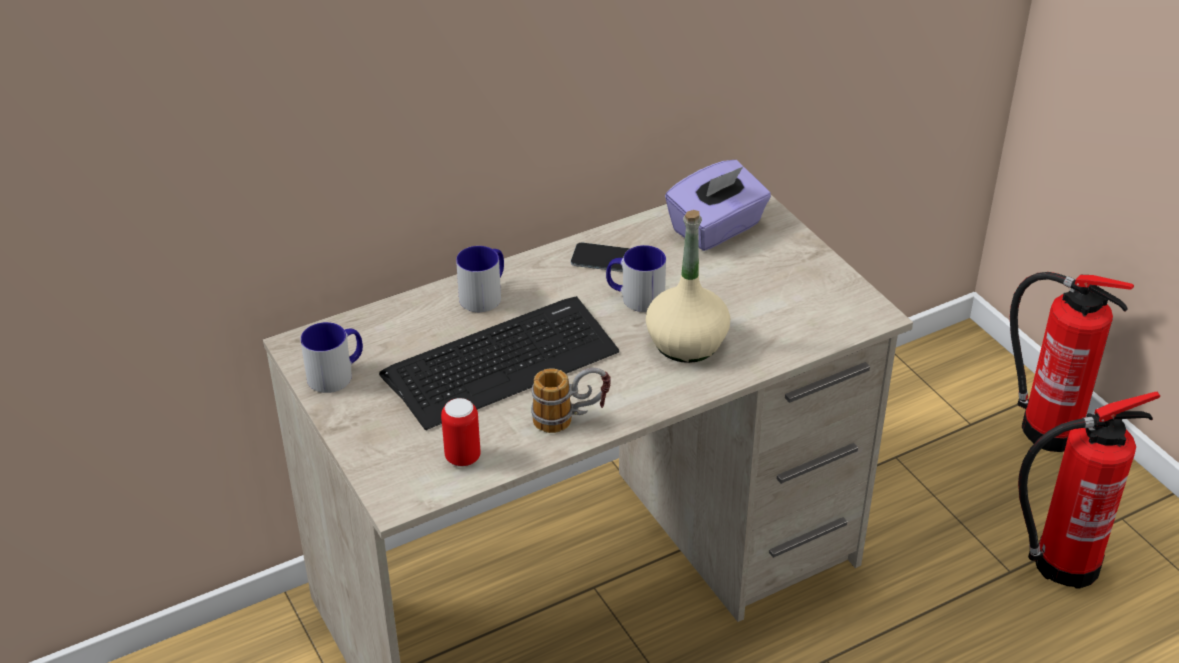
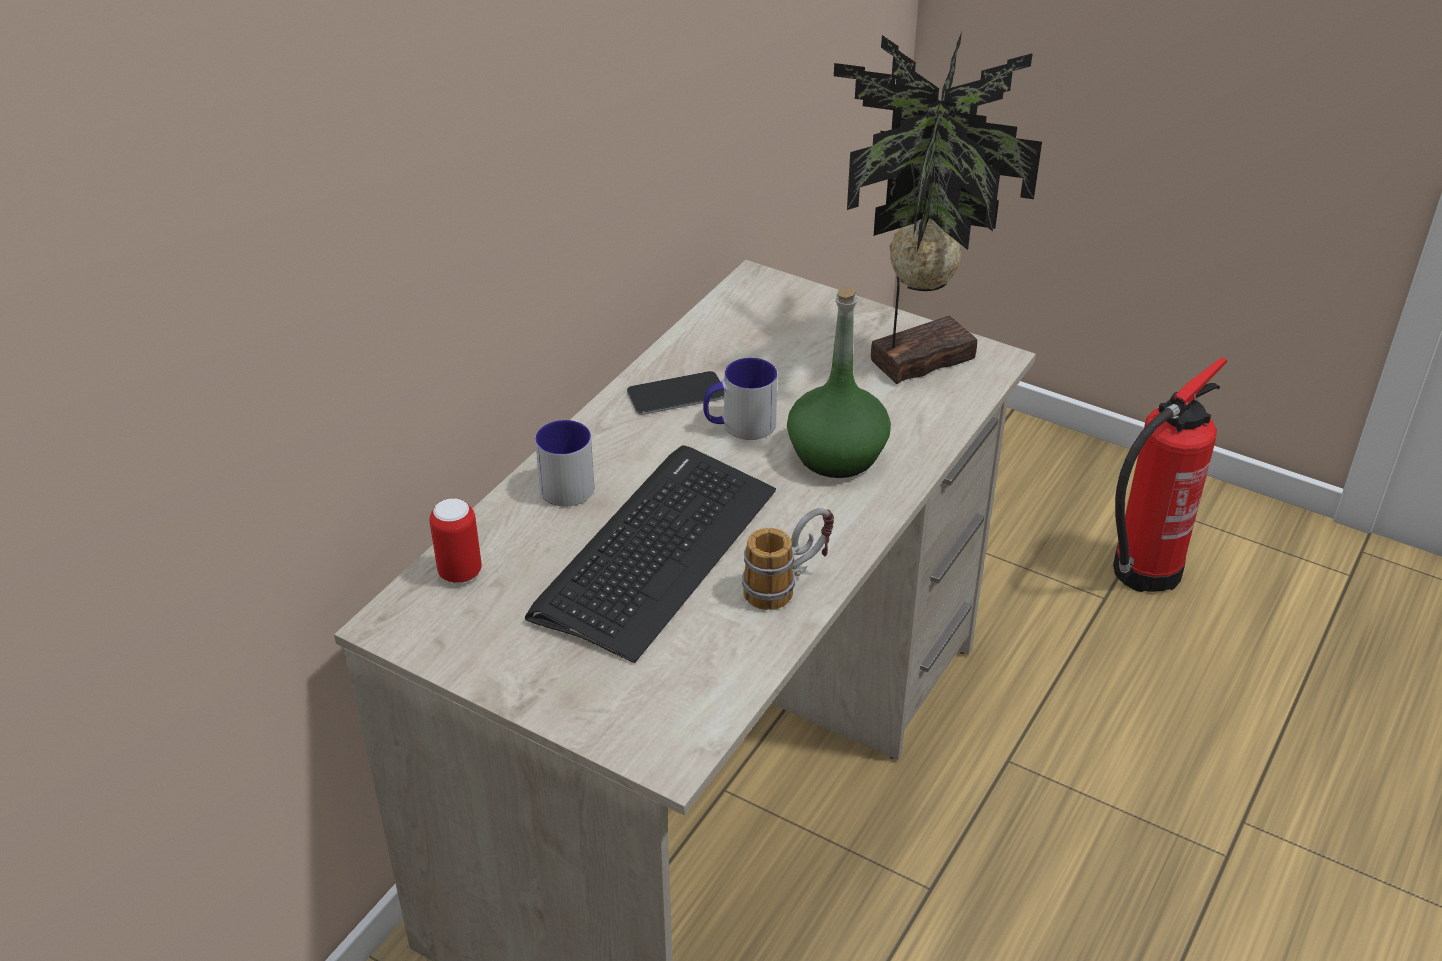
camera: 30 degrees left, 0 degrees up
(337, 374) = (468, 639): mug -> none
(463, 457) = (705, 677): can -> can (460, 572)
(686, 343) = (836, 455): beige bottle -> green bottle
(717, 229) = (761, 324): purple tissue box -> none
(814, 292) = (916, 356): none -> potted plant
(1045, 427) = (1034, 448): fire extinguisher -> none

